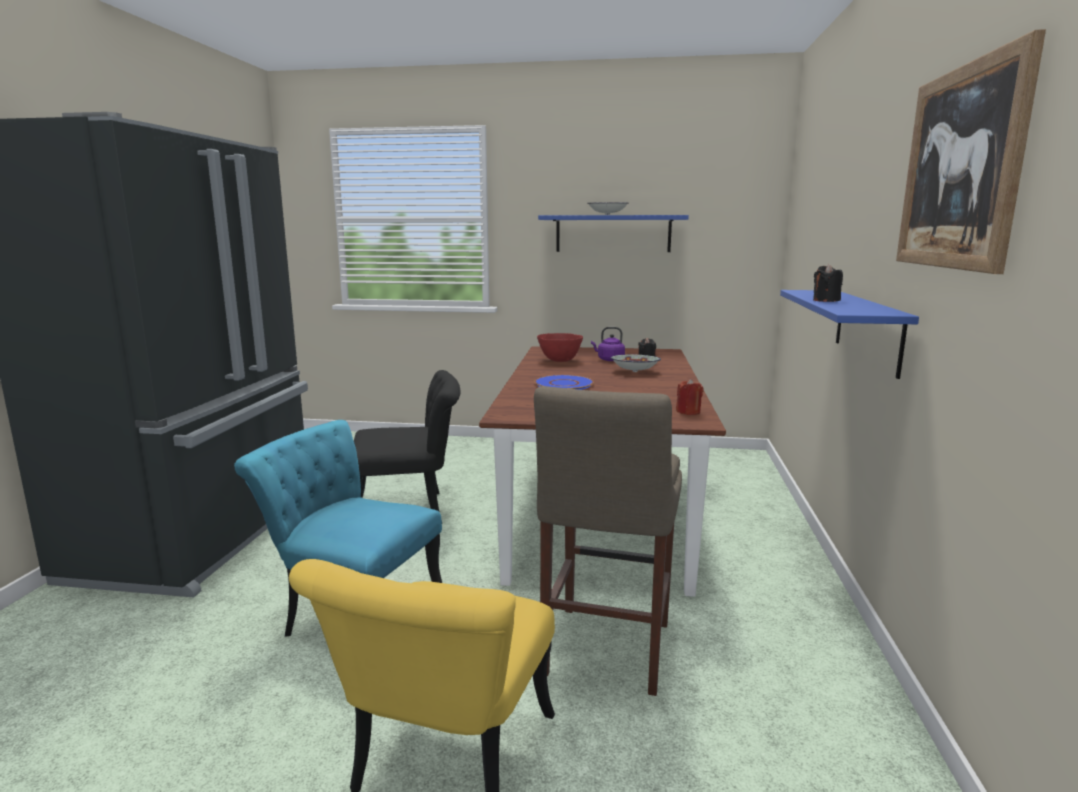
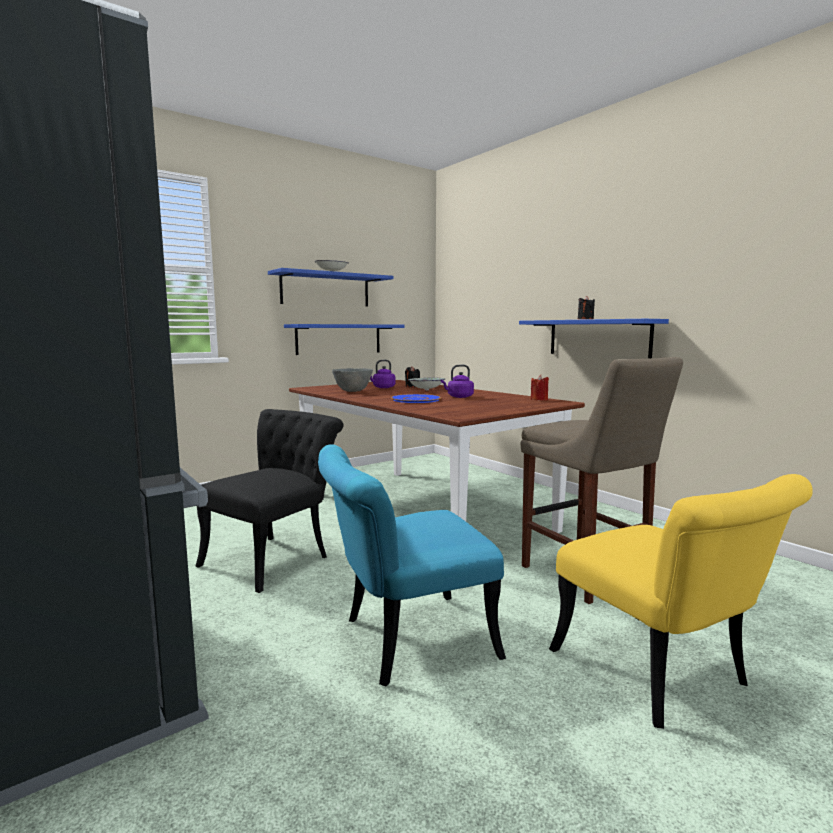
camera: 45 degrees left, 5 degrees down
(560, 361) = (352, 391): red bowl -> grey bowl
(621, 389) = (459, 397): none -> purple kettle
(627, 291) = (339, 339): none -> blue shelf
(960, 168) = (698, 234): picture -> none

